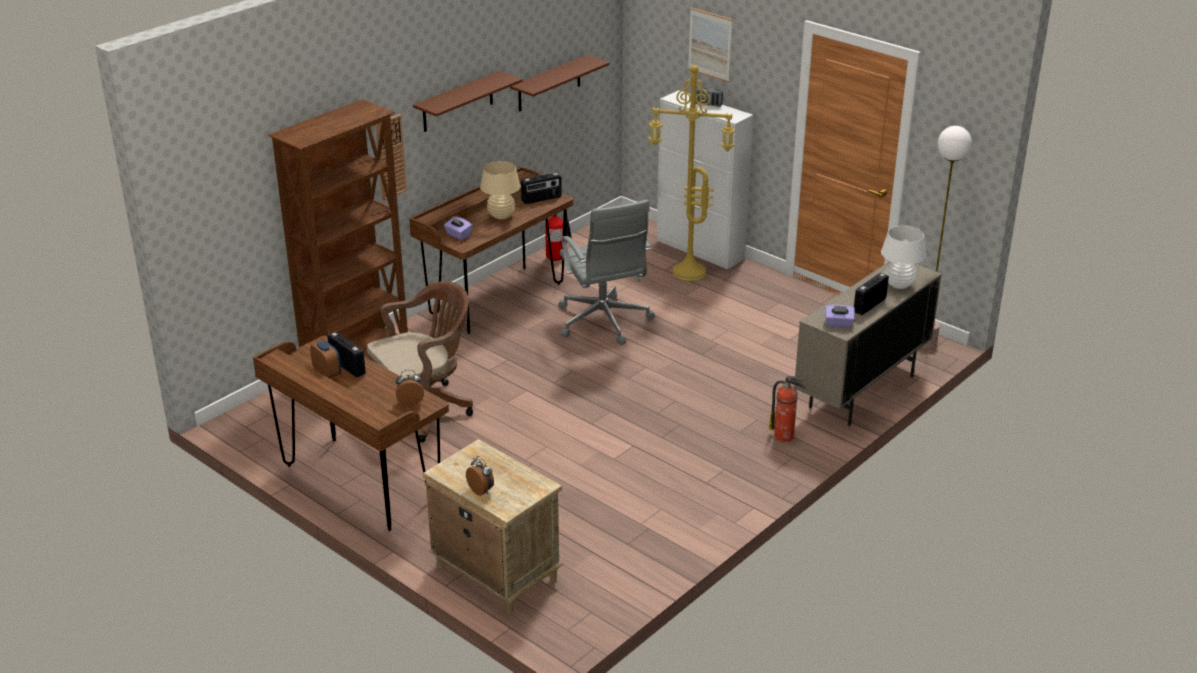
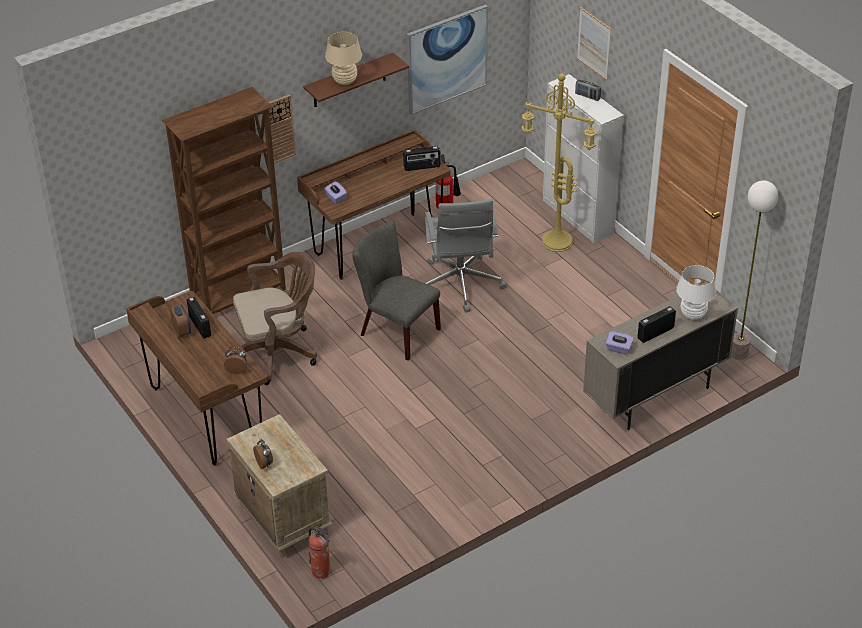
camera: 15 degrees right, 10 degrees up
(501, 216) = (380, 182): beige table lamp -> beige table lamp (345, 81)
(549, 84) = (446, 59): brown shelf -> picture
(550, 371) = (395, 331): none -> grey chair
(784, 436) = (568, 431): fire extinguisher -> fire extinguisher (321, 572)

